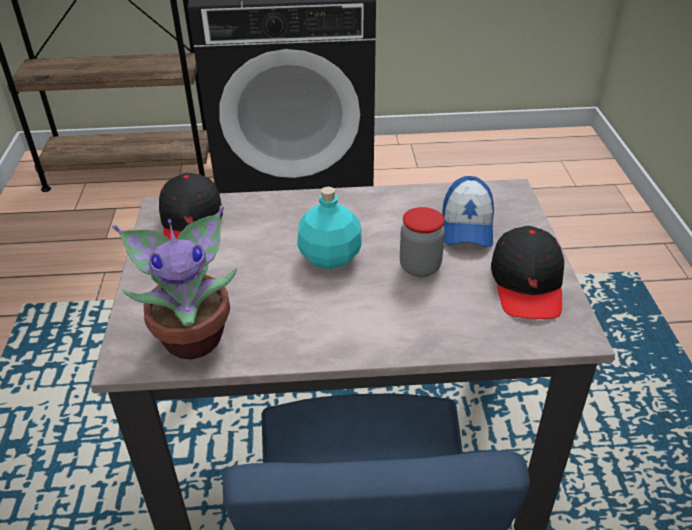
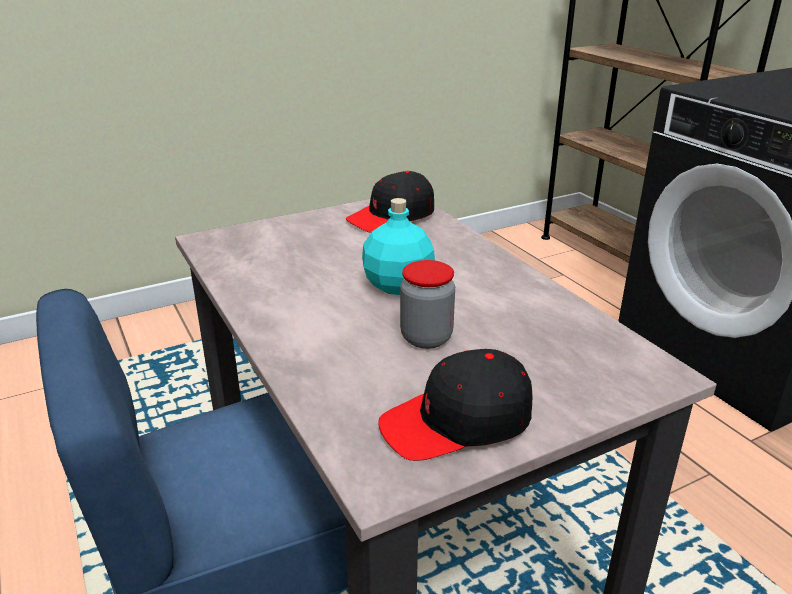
camera: 65 degrees right, 10 degrees down
(193, 336) = (245, 255): potted plant -> none
(467, 226) = (538, 354): cap -> none

